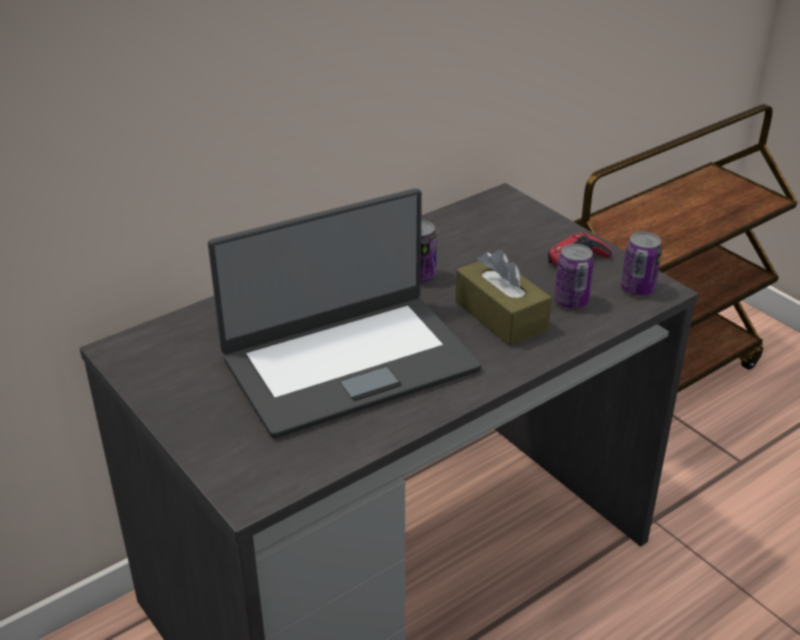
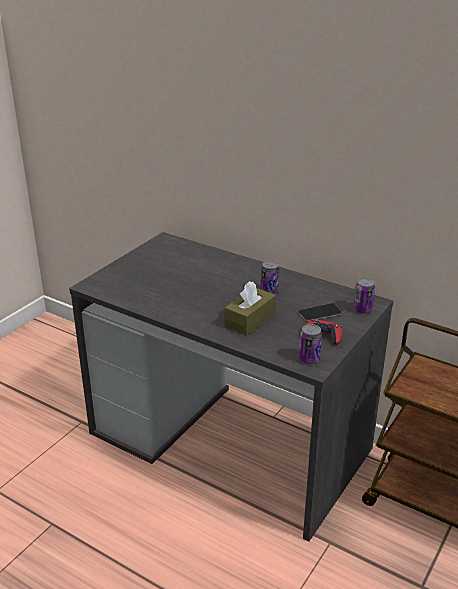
camera: 70 degrees right, 5 degrees down
(348, 362) = (185, 288): laptop -> none
(513, 248) = (320, 313): none -> phone
(571, 301) = (279, 339): can -> can (362, 310)

